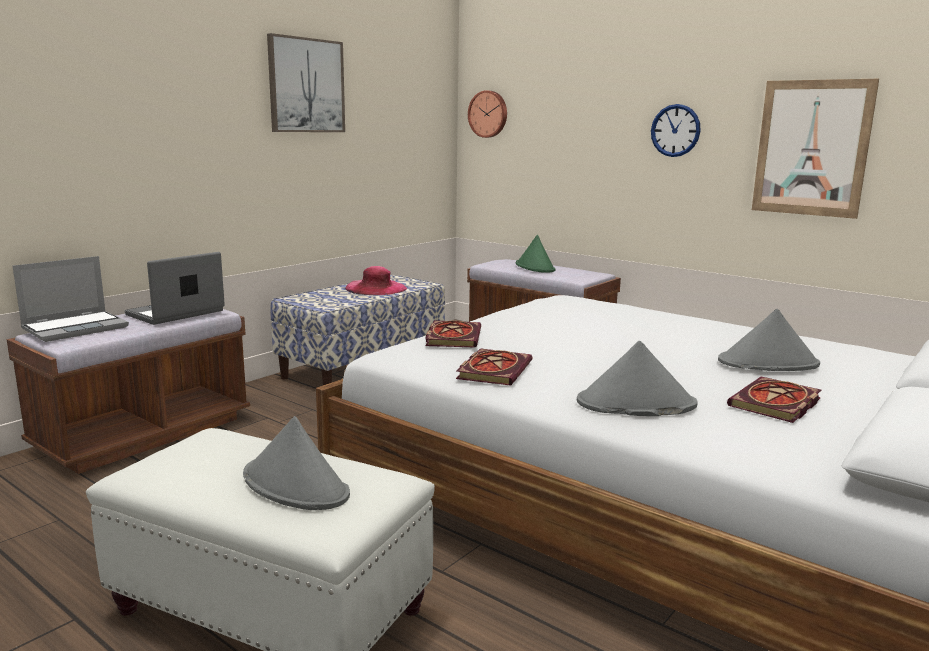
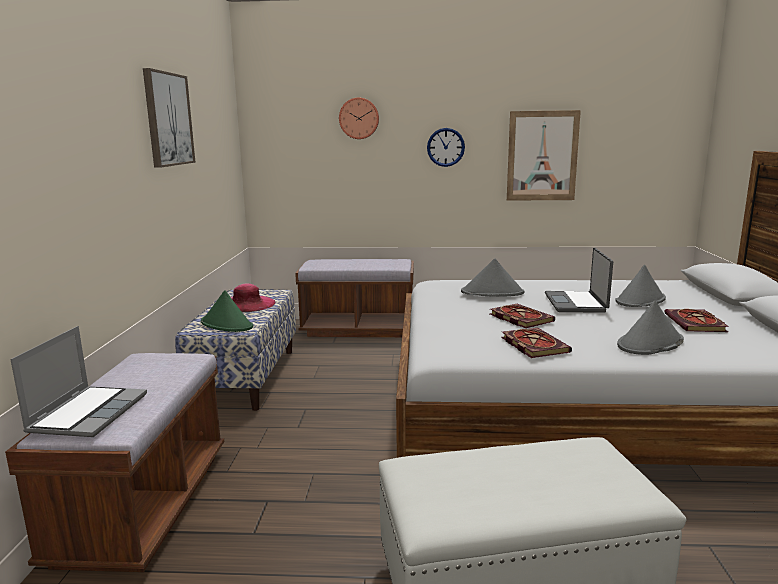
camera: 35 degrees left, 0 degrees up
(176, 313) = (159, 369): laptop -> laptop (576, 303)
(296, 485) = (552, 474): grey hat -> grey hat (492, 292)
(452, 337) = (451, 328): book -> book (519, 318)
(488, 114) = (274, 138): wall clock -> wall clock (359, 118)
(535, 267) = (351, 262): green hat -> green hat (227, 324)

